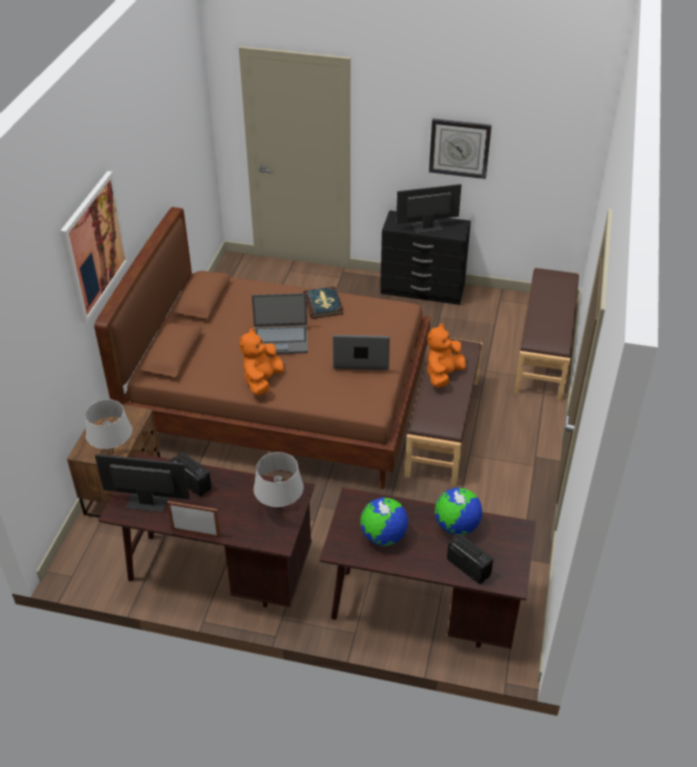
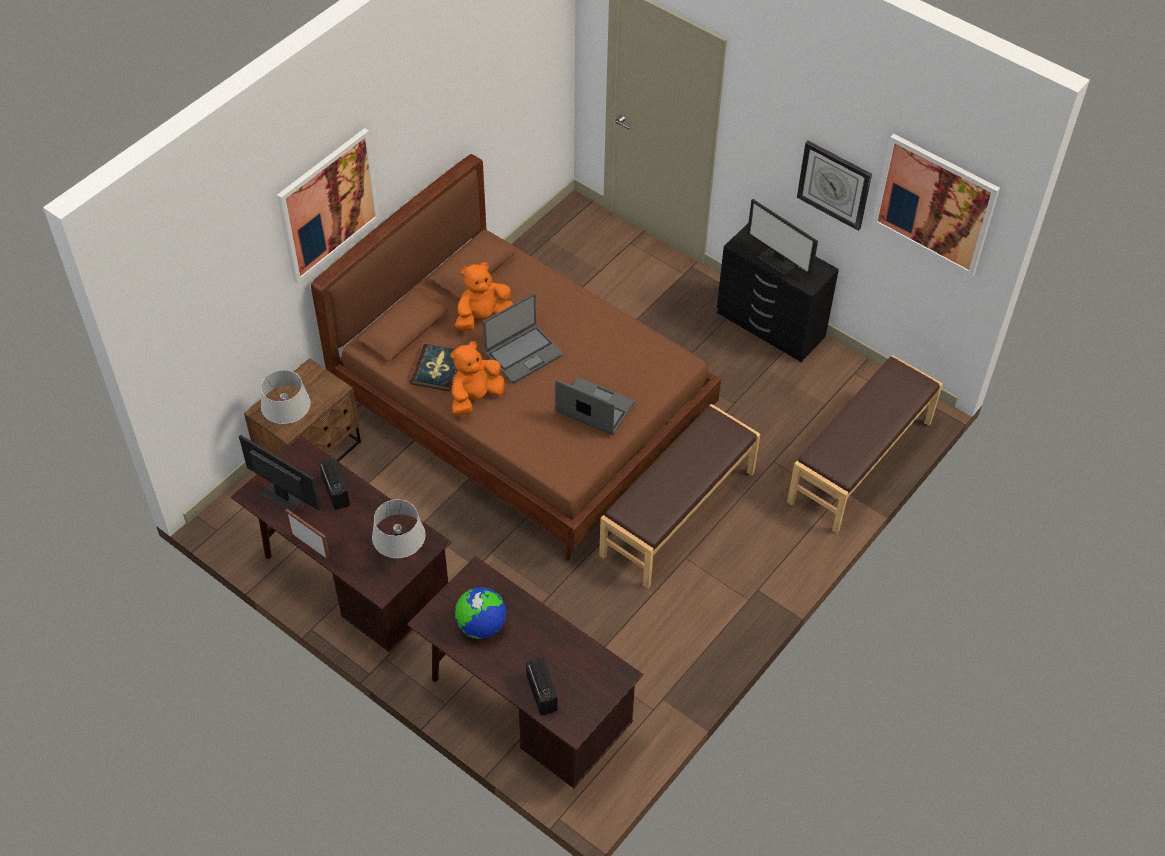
camera: 25 degrees right, 10 degrees up
(280, 340) = (523, 354): laptop -> laptop turned 60 degrees counterclockwise
(323, 304) = (597, 324): book -> book (437, 369)
(426, 227) = (779, 260): monitor -> monitor turned 150 degrees counterclockwise
(443, 375) = (685, 459): orange plush toy -> orange plush toy (483, 318)
(456, 526) = (559, 645): globe -> none
(548, 129) = (934, 204): none -> picture

